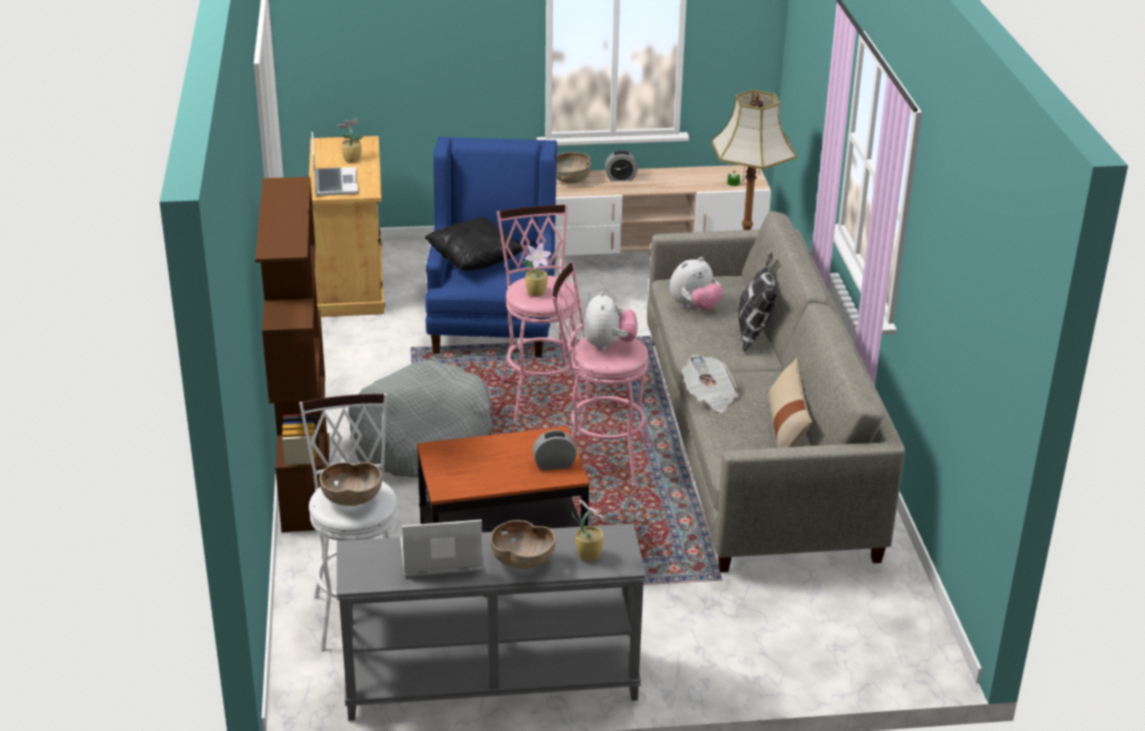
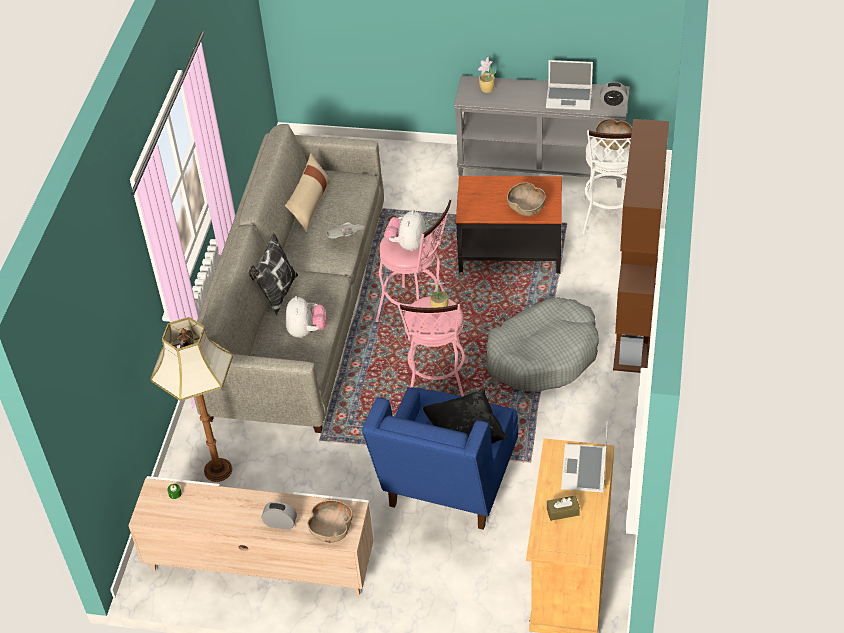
camera: 160 degrees left, 15 degrees up
(351, 160) = (562, 511): potted plant -> brown tissue box
(522, 561) = (524, 90): brown bowl -> brown bowl (526, 208)
(554, 465) = (476, 191): alarm clock -> alarm clock (613, 103)
(694, 307) = (306, 331): plush toy -> plush toy turned 105 degrees clockwise

